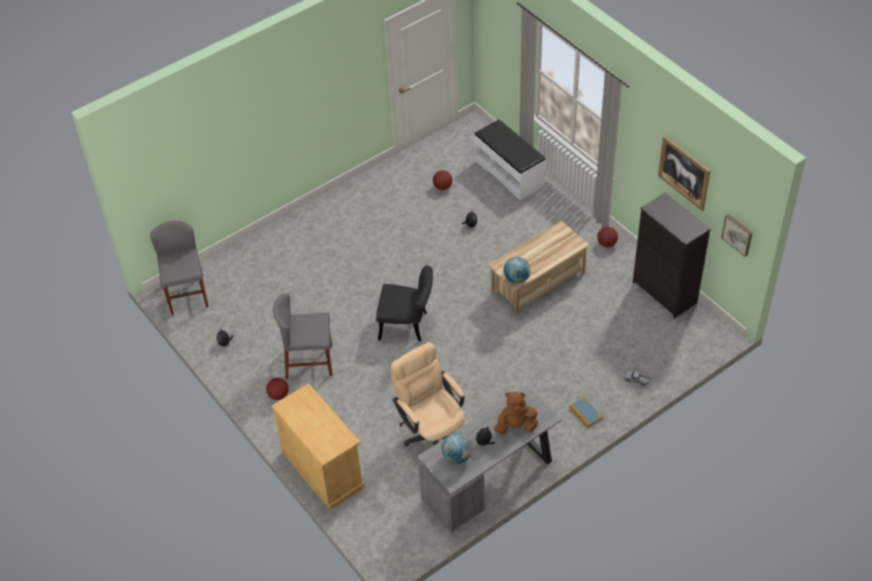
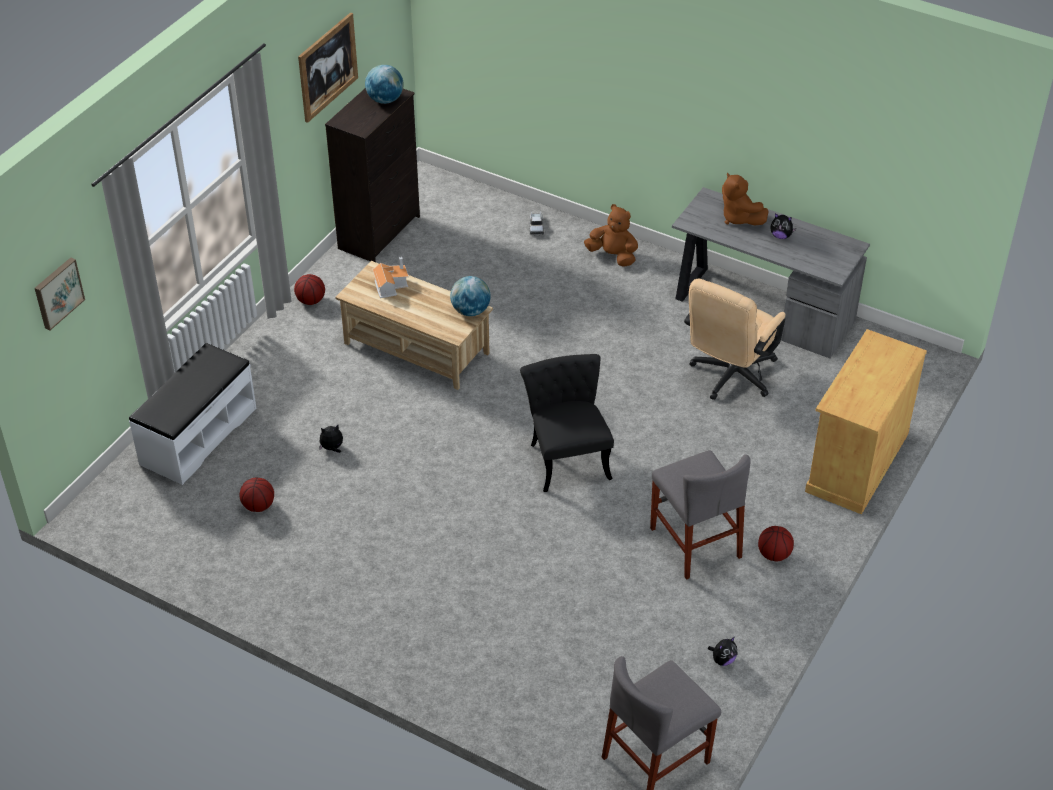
camera: 115 degrees left, 5 degrees down
(457, 456) = (817, 252): globe -> globe (385, 100)
(560, 247) = (390, 285): none -> toy house
(585, 413) = (613, 256): book -> brown plush toy
(738, 234) = (390, 42): picture -> picture (57, 292)

